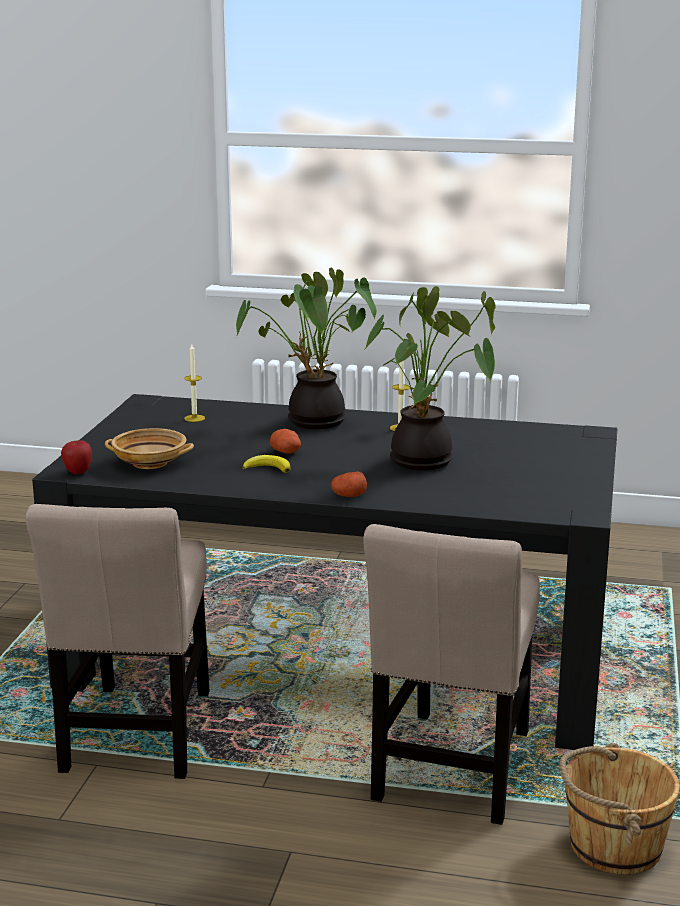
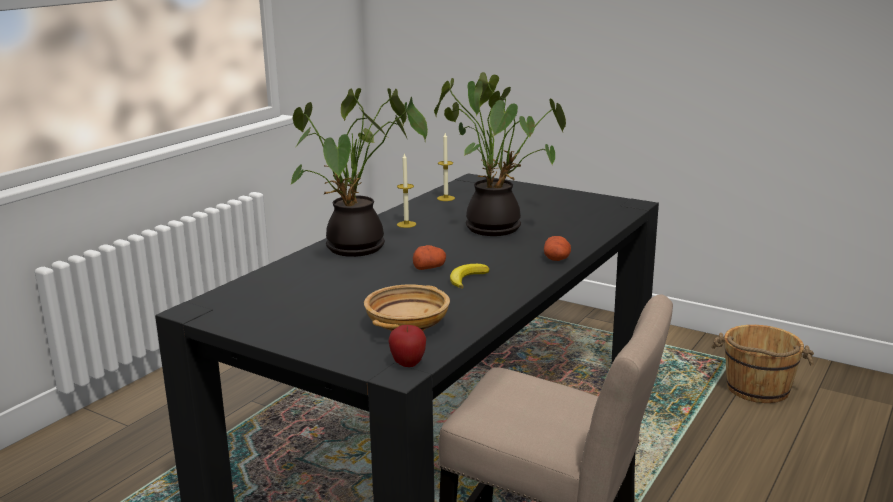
camera: 70 degrees left, 0 degrees up
(194, 418) = (285, 293): candle -> candle (446, 198)
(452, 771) = (656, 425): beige chair -> none

